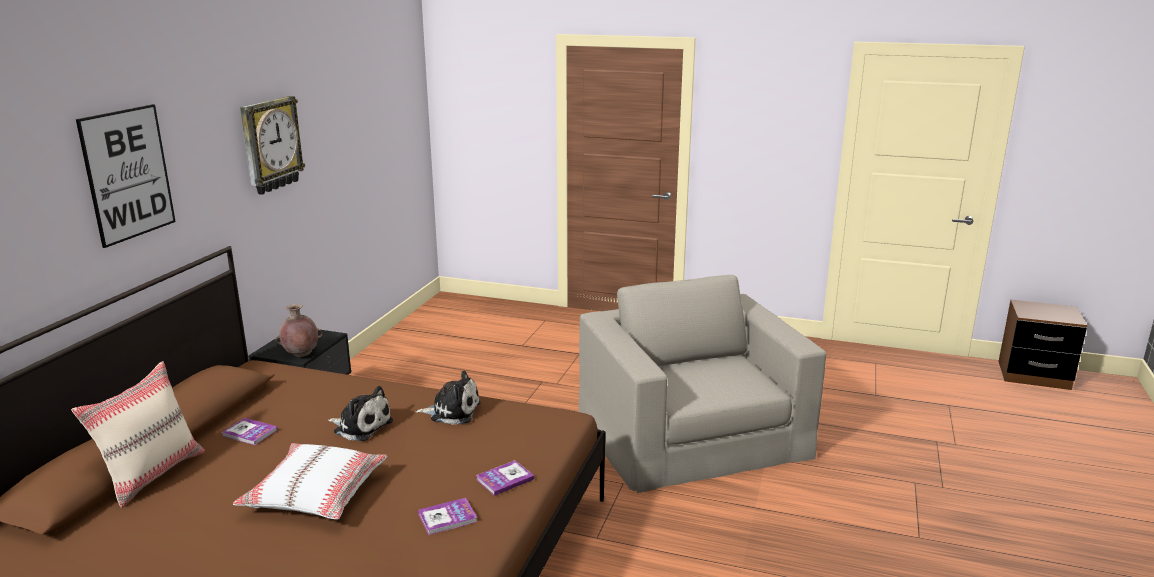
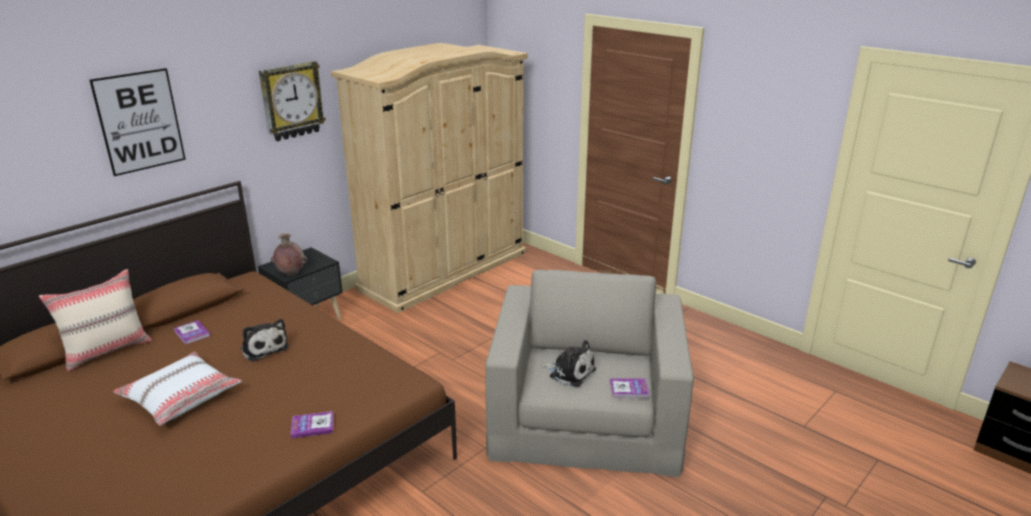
camera: 25 degrees right, 5 degrees up
(425, 337) = (444, 270): none -> beige wardrobe
(447, 518) = (241, 447): book -> book (629, 389)
(452, 411) = (337, 352): plush toy -> plush toy (570, 372)

